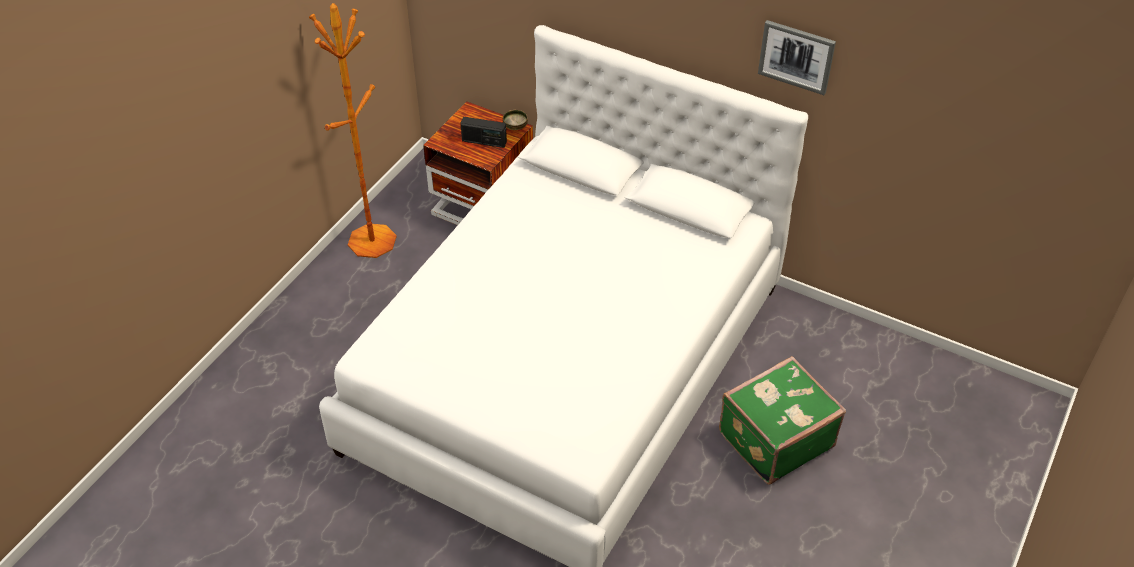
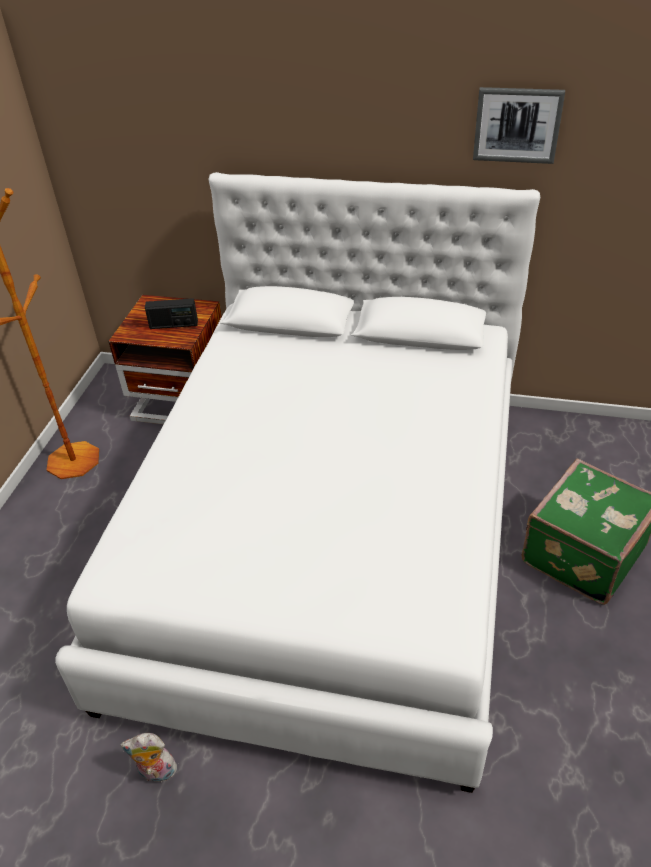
camera: 15 degrees left, 5 degrees down
(372, 506) = (156, 773): none -> plush toy
(515, 127) = (202, 305): bowl -> none

